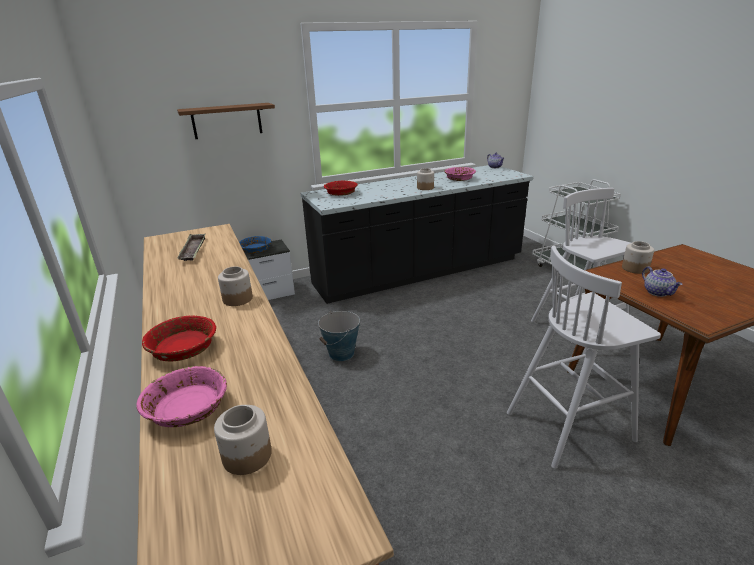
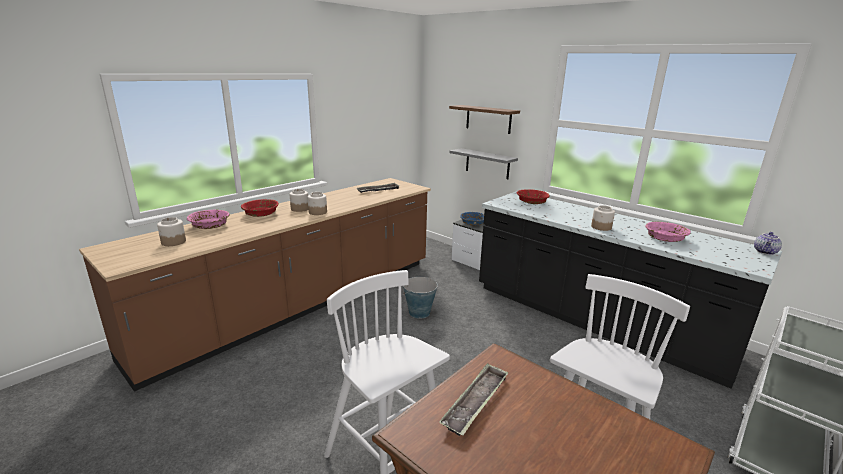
camera: 65 degrees right, 5 degrees down
(240, 176) = (487, 163): none -> grey shelf
(634, 268) = (541, 387): jar -> jar (300, 209)
(658, 292) = (476, 402): teapot -> tray

